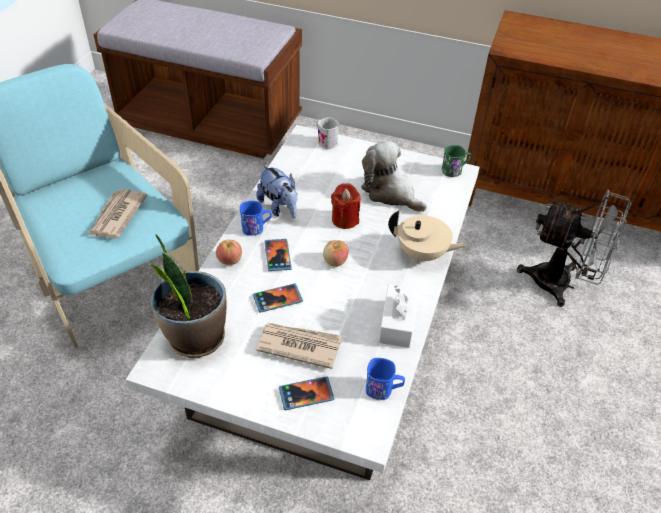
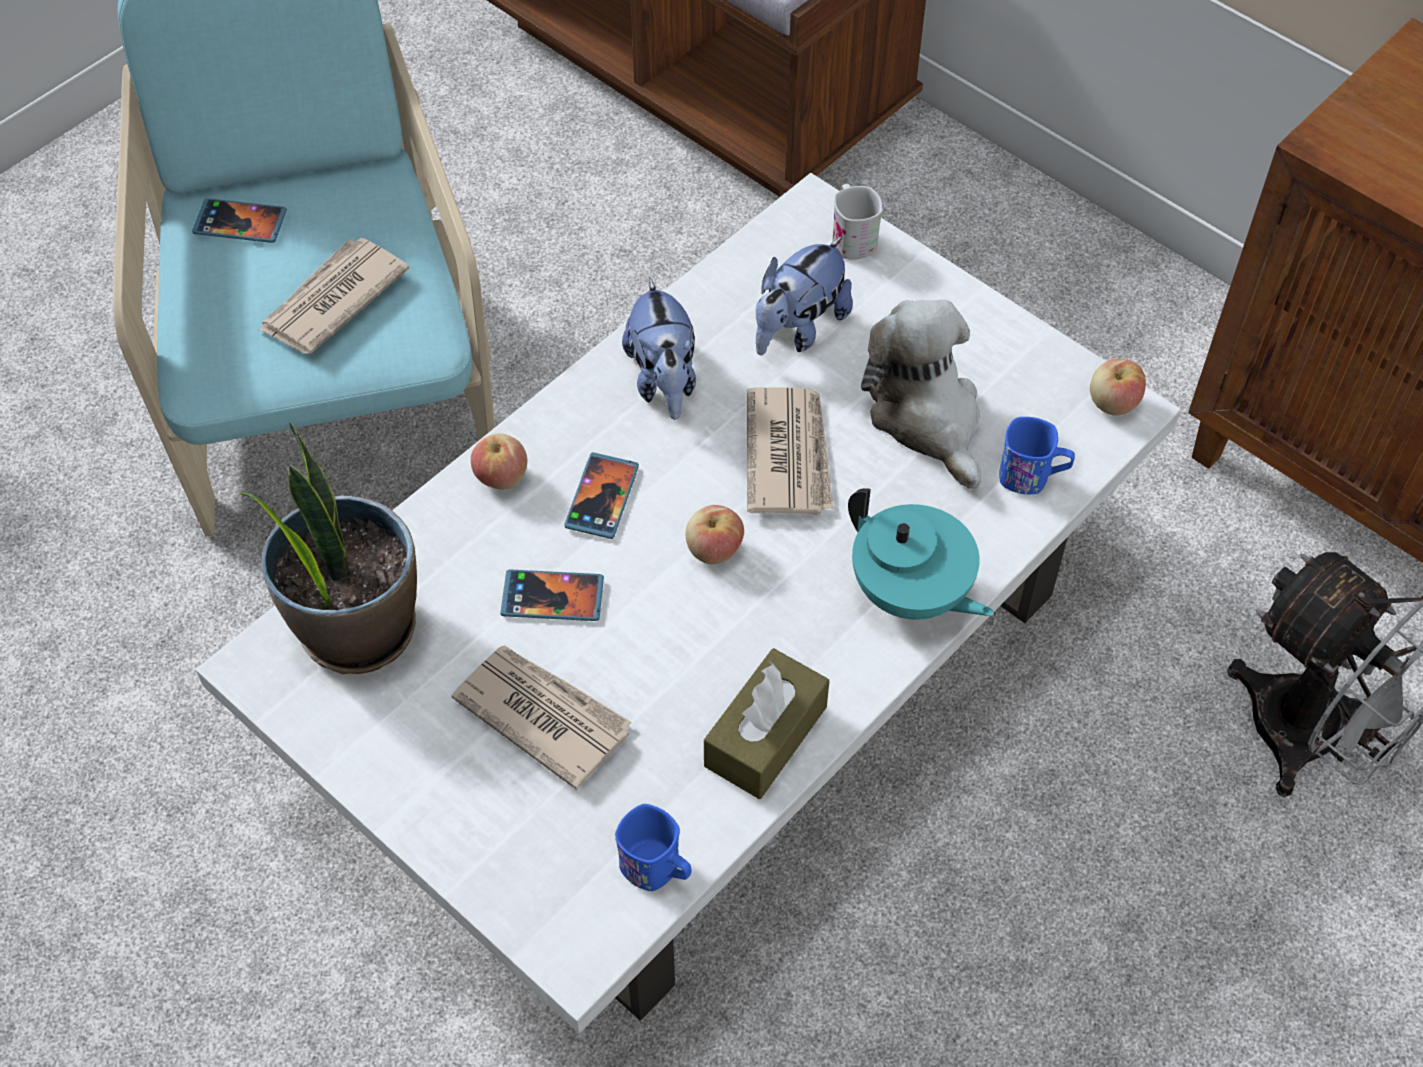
camera: 25 degrees right, 10 degrees up
(256, 228) = (592, 417): blue mug -> blue mug (1032, 477)
(306, 394) = (504, 823): phone -> phone (240, 223)
(323, 176) = (798, 328): none -> plush toy
(345, 219) = (788, 454): red candle -> newspaper
(397, 323) = (765, 736): white tissue box -> brown tissue box
(422, 254) = (910, 594): beige teapot -> turquoise teapot
(455, 170) = (1113, 403): green mug -> apple

